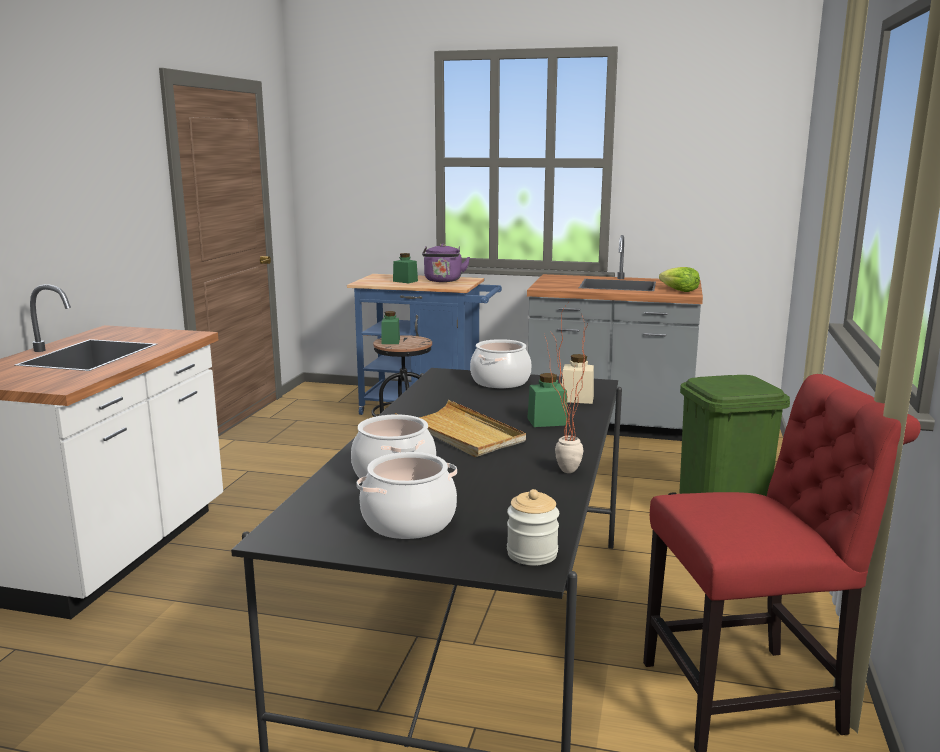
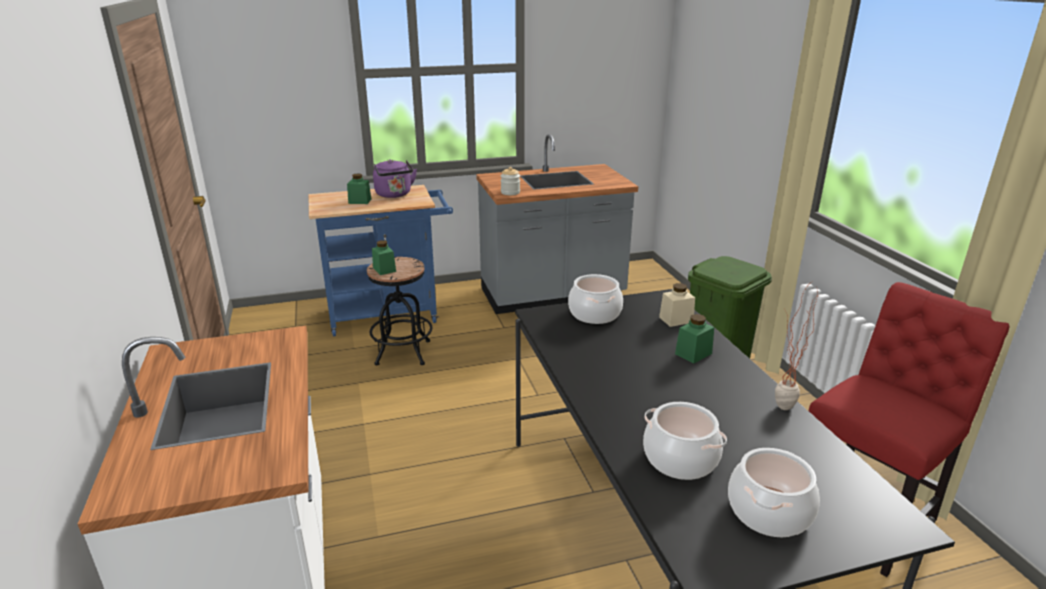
camera: 30 degrees left, 10 degrees up
(460, 433) = (655, 388): beige tray -> none
(532, 554) = (888, 510): jar -> jar (510, 192)
(679, 291) = (612, 181): lettuce -> none

